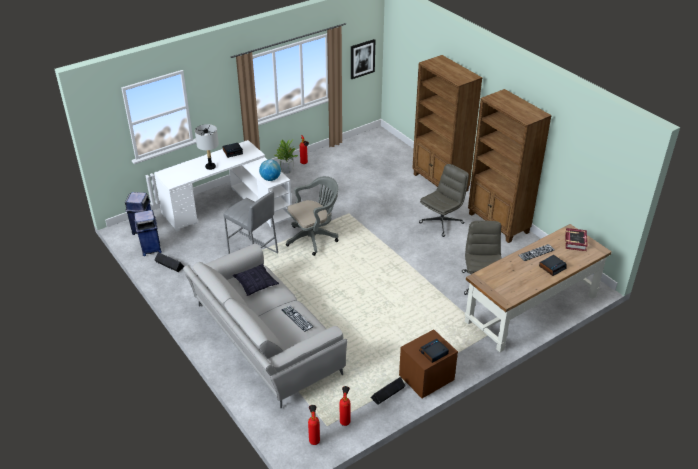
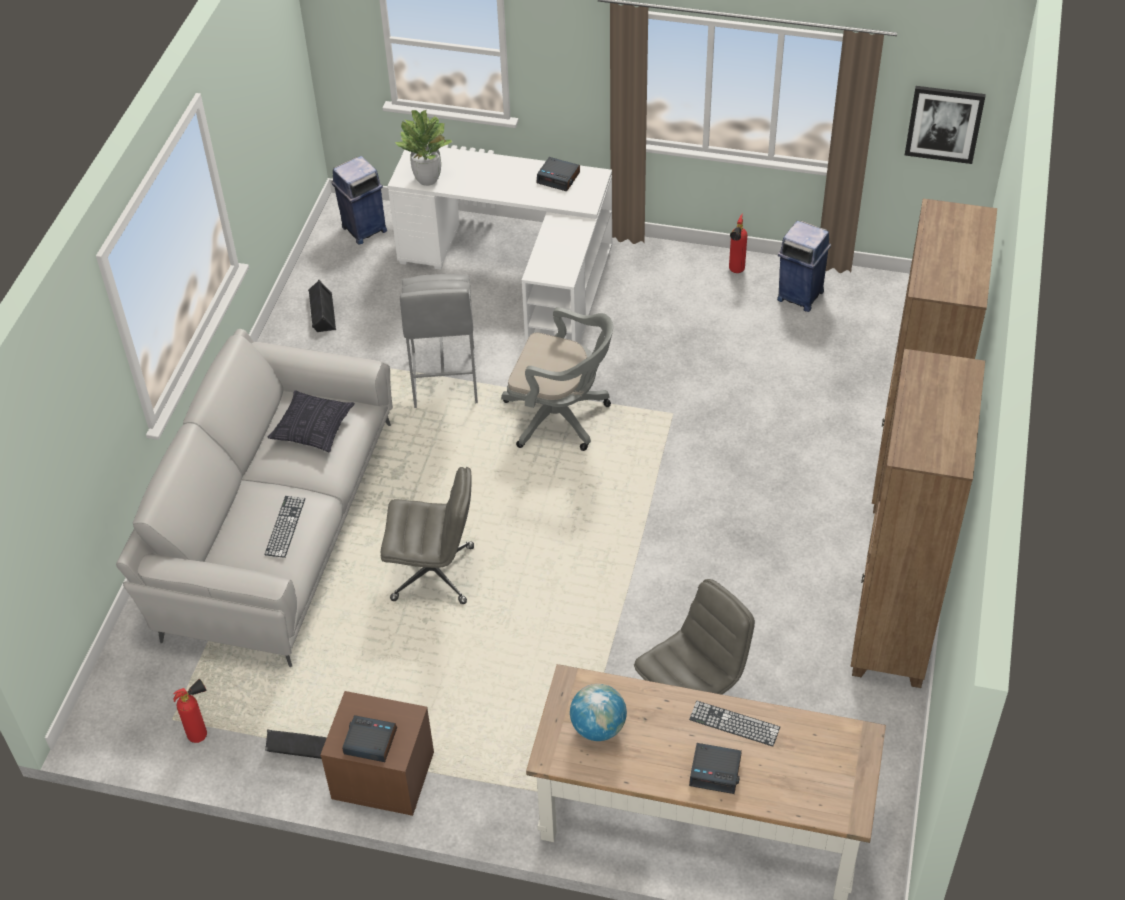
camera: 50 degrees right, 10 degrees up
(151, 249) = (334, 268): blue trash can -> blue trash can (799, 295)
(210, 166) = (492, 184): grey table lamp -> none
(270, 179) = (548, 265): globe -> globe (598, 727)
(287, 171) = (689, 267): potted plant -> potted plant (428, 179)
(314, 439) = (134, 722): fire extinguisher -> none
(441, 223) = (795, 547): grey office chair -> grey office chair (434, 573)
(575, 242) = (834, 764): book -> none

